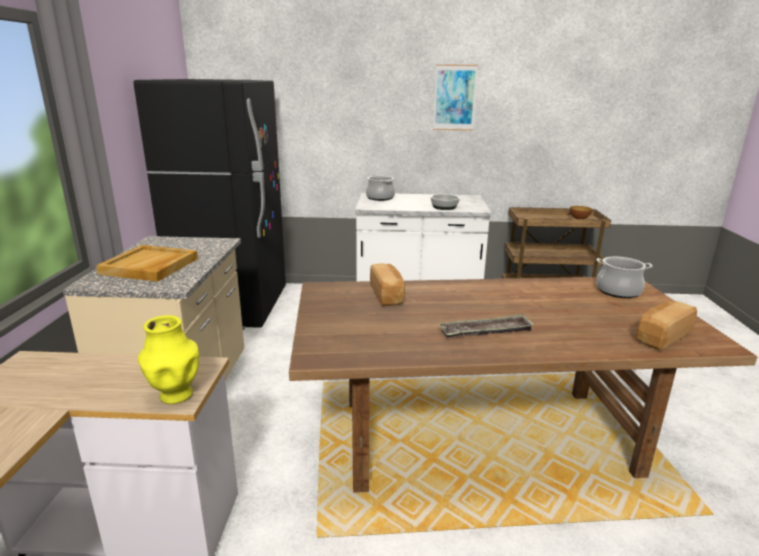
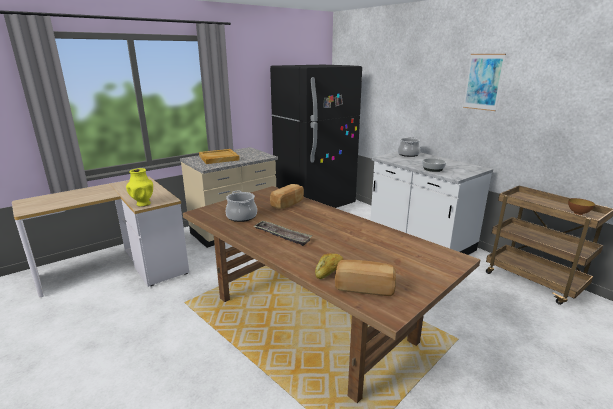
camera: 50 degrees right, 0 degrees up
(610, 339) = (329, 271): none -> bread
(618, 291) = (426, 258): cooking pot -> cooking pot (242, 216)

